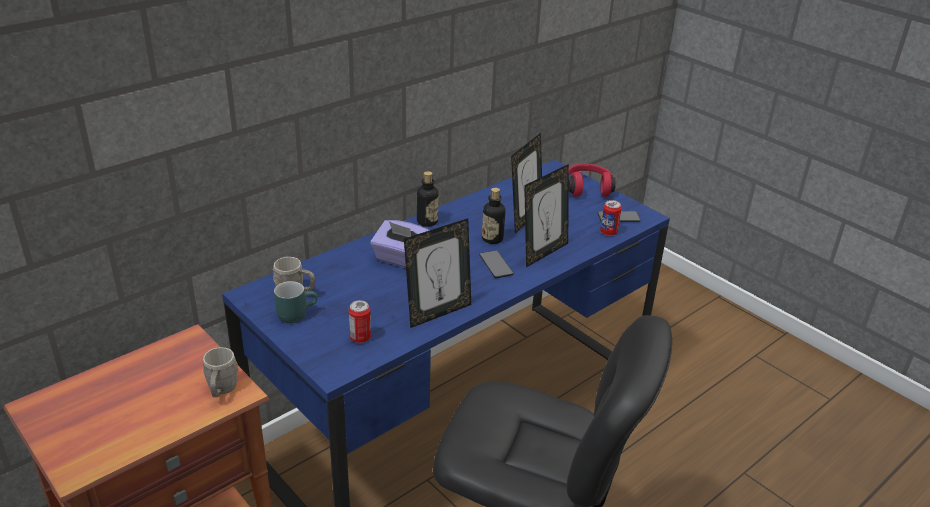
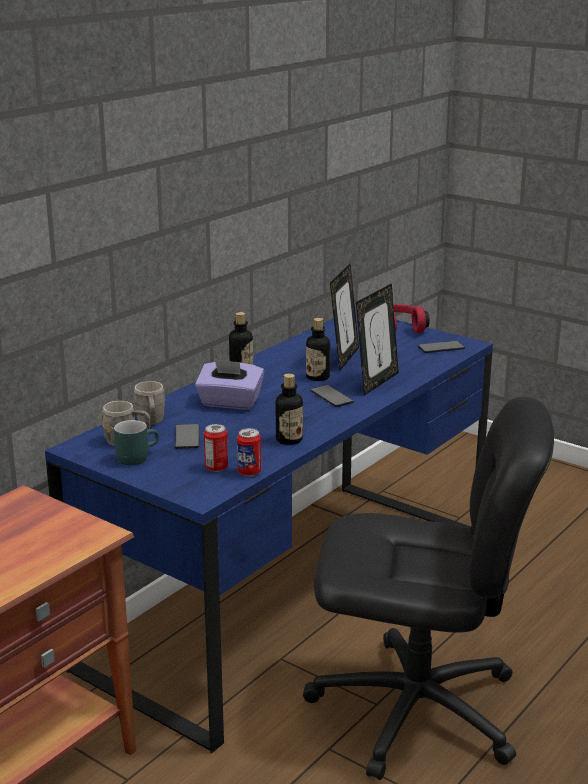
camera: 10 degrees left, 10 degrees down
(221, 390) = (79, 534): grey mug -> grey mug (151, 422)
(349, 296) = (187, 437): none -> phone
(438, 313) = (289, 440): picture frame -> bottle
(608, 232) = (436, 360): can -> can (249, 472)

